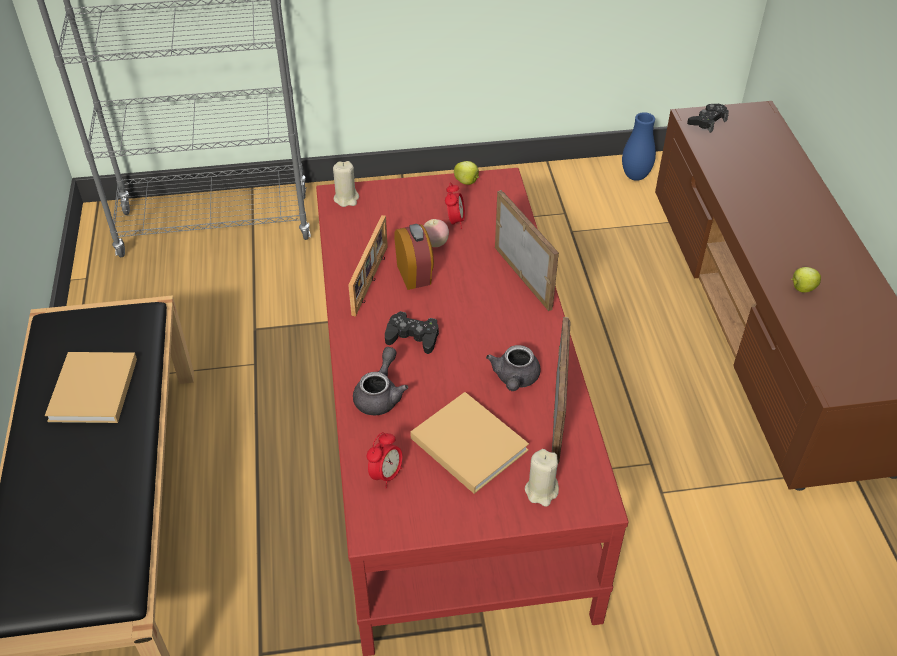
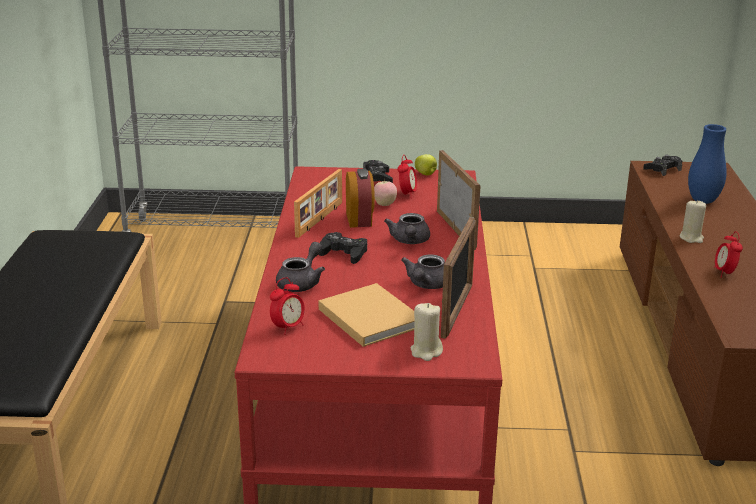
camera: 10 degrees right, 20 degrees down
(92, 392) = (60, 274): beige book -> none
(346, 198) = (317, 175): beige candle -> beige candle (691, 238)
(415, 196) = (377, 178): none -> black game controller
(478, 305) = (409, 241): none -> grey teapot
(635, 176) = (604, 238): blue vase -> blue vase (703, 201)
(802, 288) = (724, 273): apple -> alarm clock

